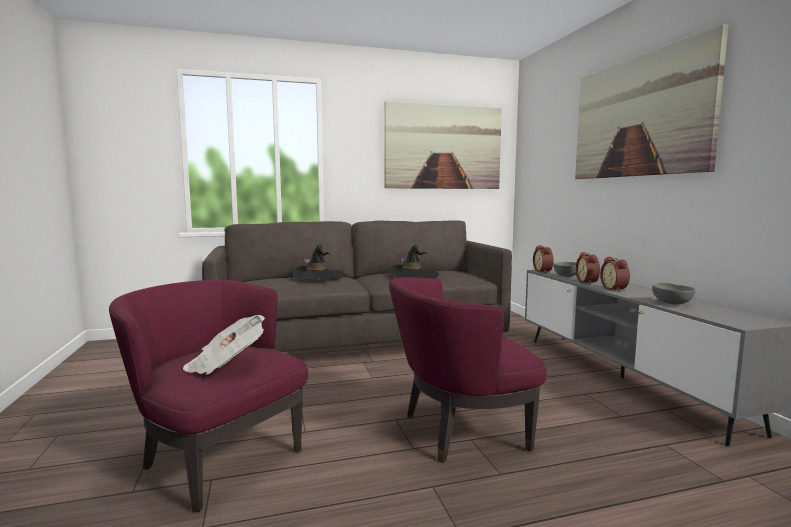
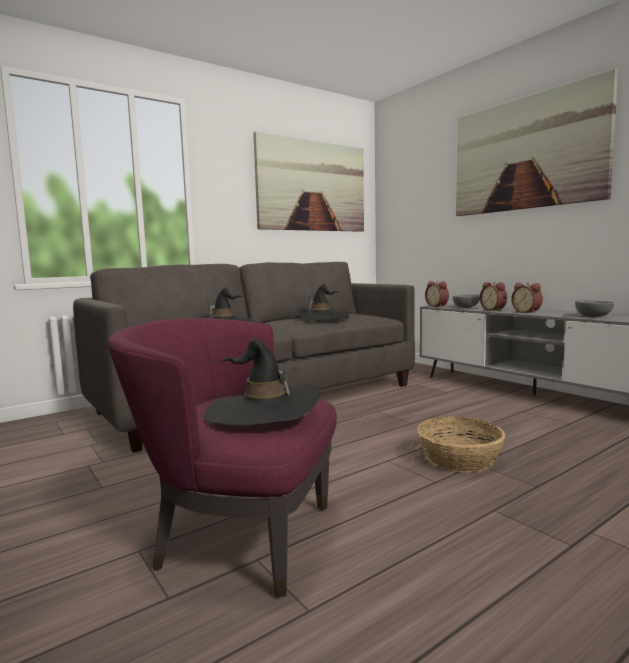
camera: 20 degrees left, 0 degrees up
(226, 364) = (263, 412): newspaper -> black hat
(459, 431) = (458, 459): purple armchair -> basket

